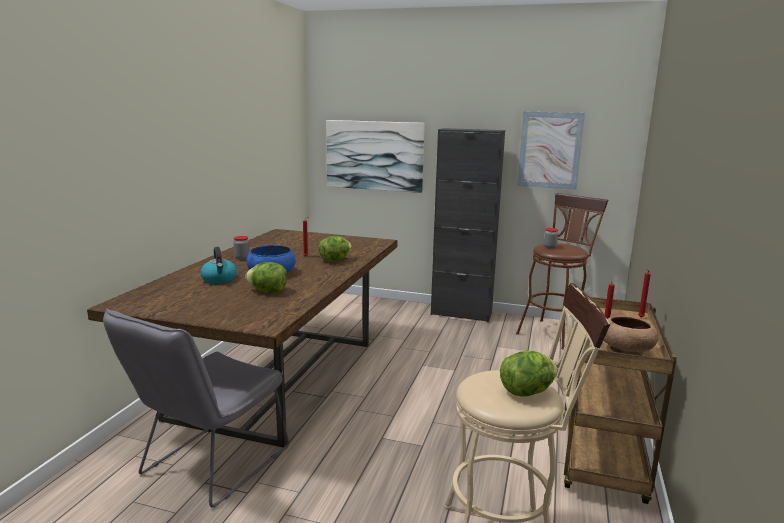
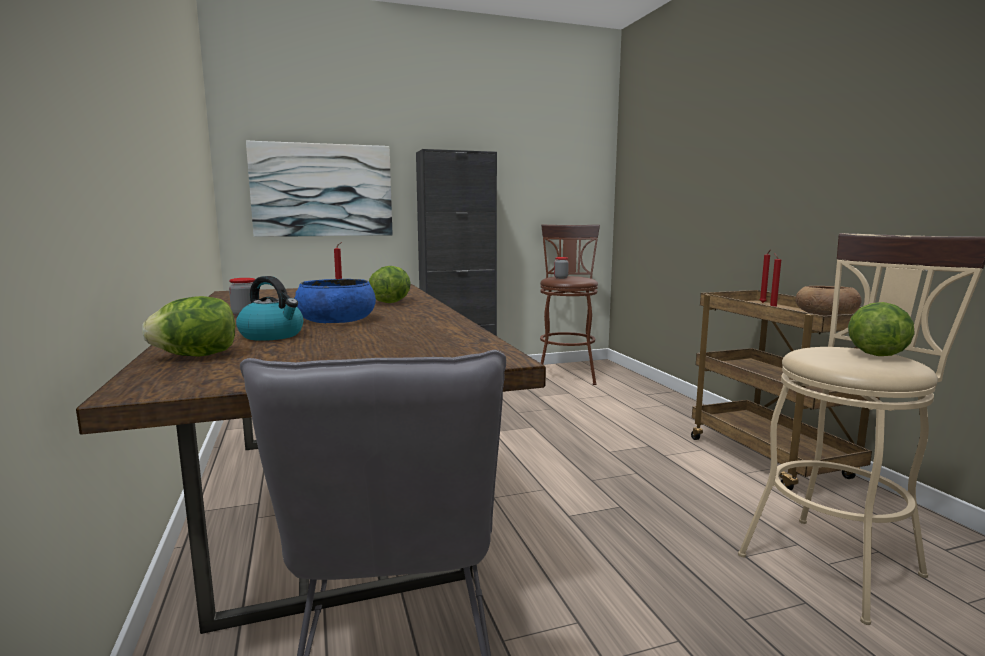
camera: 35 degrees left, 5 degrees down
(268, 291) = (389, 333): lettuce -> lettuce (197, 356)
(550, 150) = (531, 178): picture -> none

